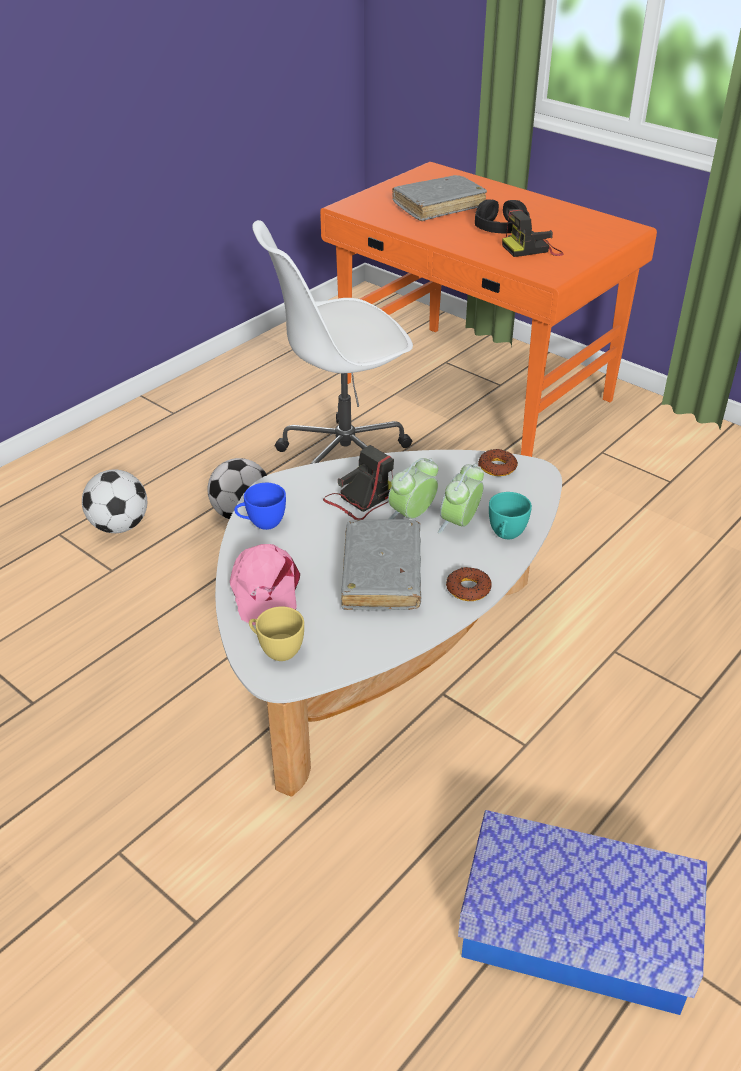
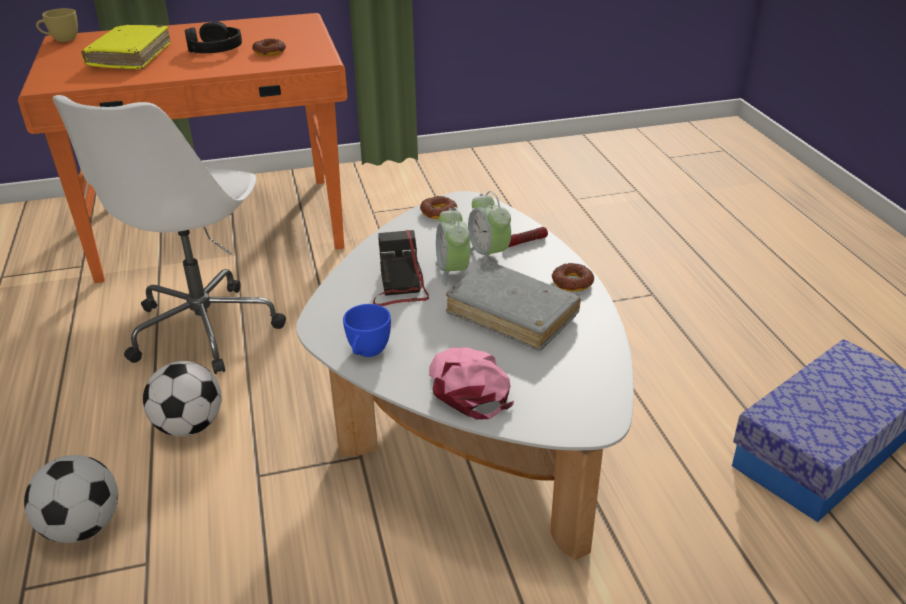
camera: 55 degrees left, 5 degrees down
(265, 591) = (469, 387): pink cap -> pink cap turned 135 degrees counterclockwise
(276, 650) = (557, 409): yellow cup -> yellow cup (61, 40)
(438, 206) = (130, 56): grey book -> yellow book
(506, 535) = (525, 242): turquoise cup -> flashlight
(532, 249) = (269, 52): camera -> donut

